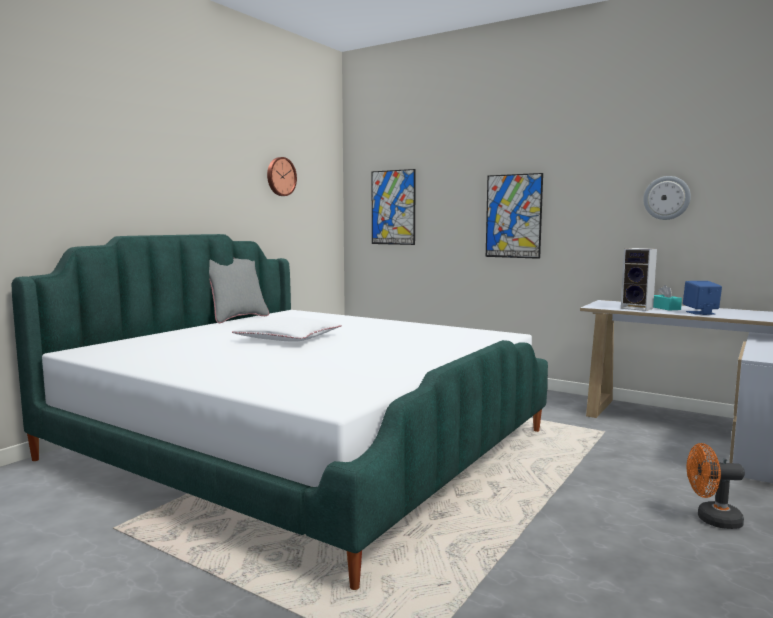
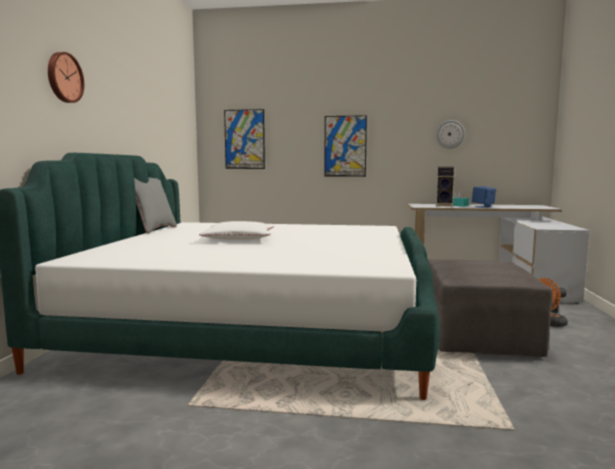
camera: 25 degrees left, 0 degrees up
(280, 176) = (163, 109): wall clock -> wall clock (64, 77)
(563, 512) = (476, 334): none -> grey ottoman

